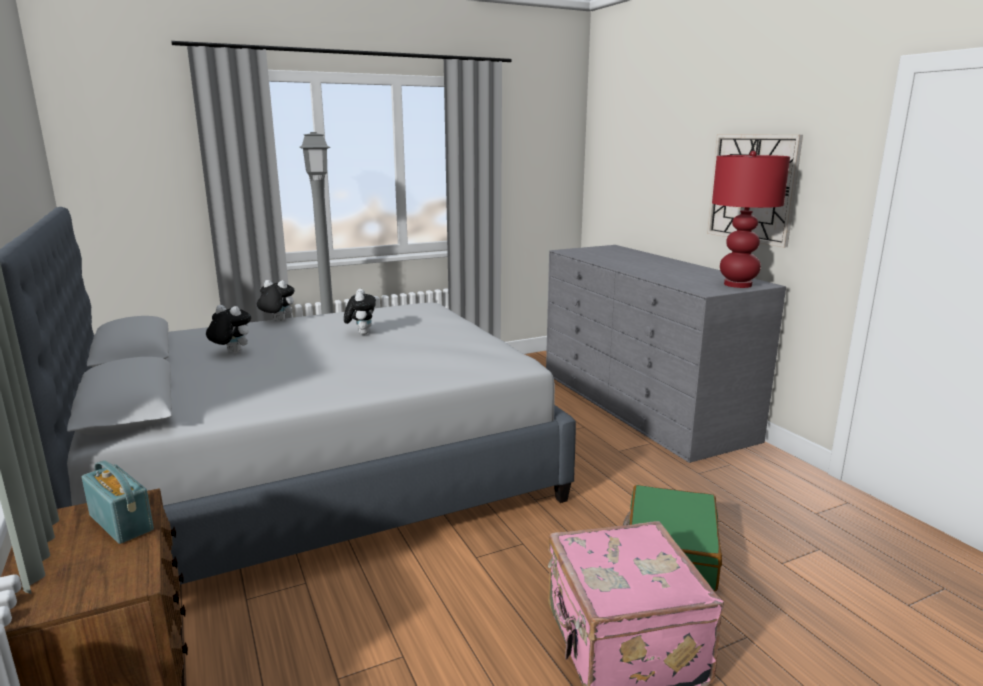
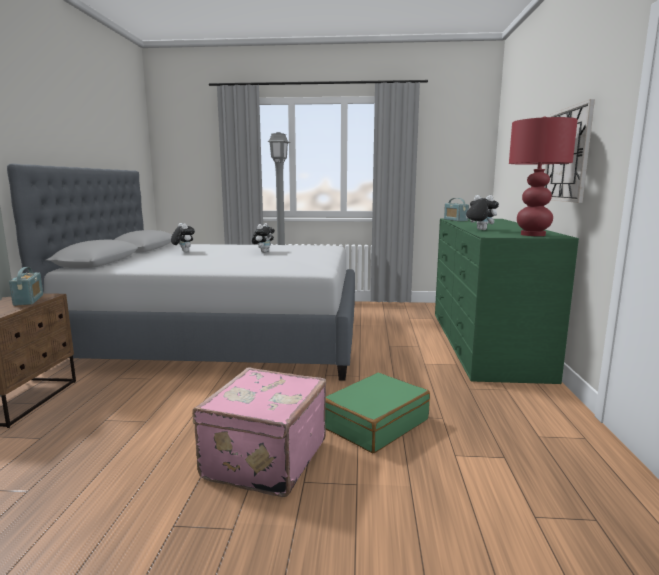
camera: 30 degrees right, 5 degrees down
(277, 321) = (234, 244): plush toy -> plush toy (480, 230)
(579, 254) = (455, 220): none -> radio
(641, 404) = (484, 342): grey dresser -> green dresser

